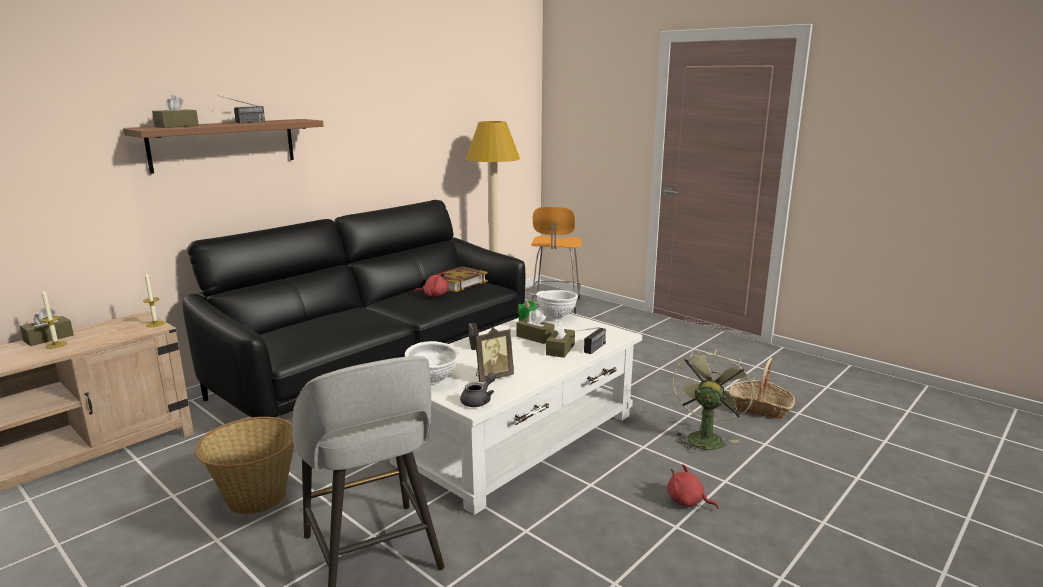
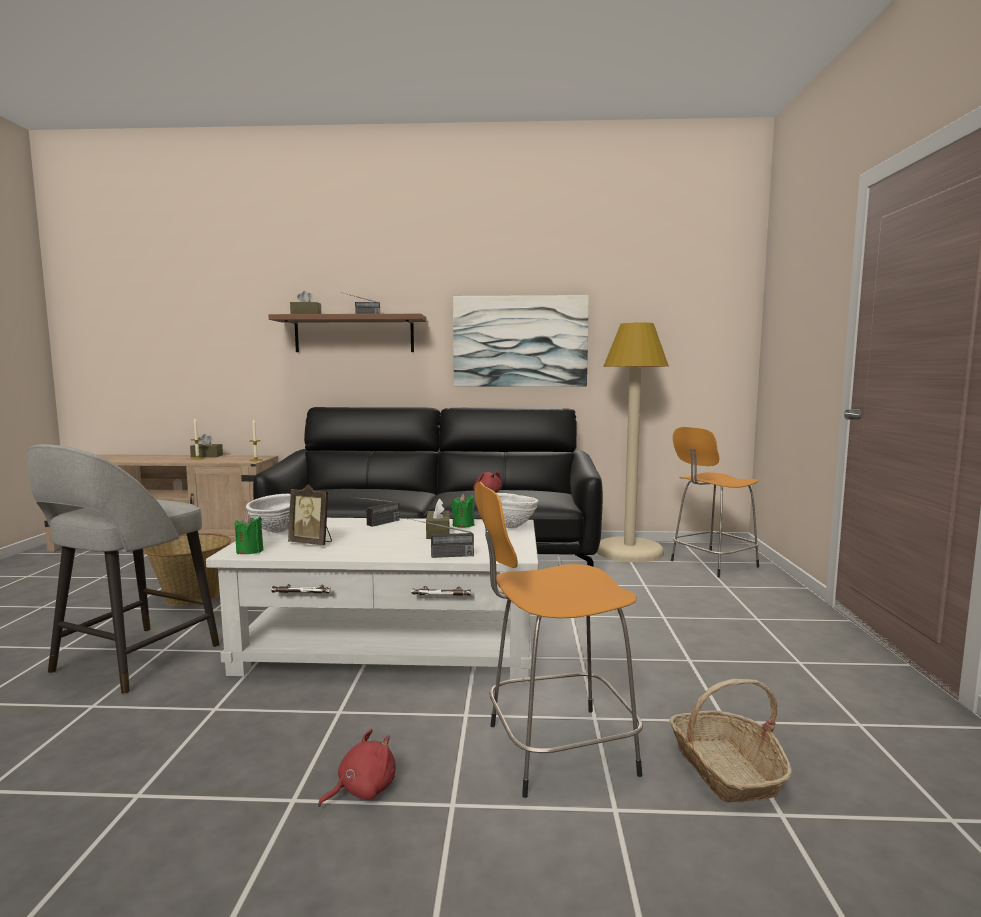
camera: 50 degrees right, 10 degrees down
(389, 140) = (520, 341): none -> picture
(458, 283) = (532, 491): book -> none
(479, 400) = (249, 551): grey teapot -> green candle
(560, 349) = (422, 546): brown tissue box -> none
(687, 502) = (363, 790): red plush toy -> red plush toy turned 60 degrees clockwise
(705, 437) = (555, 750): green fan -> orange stool

